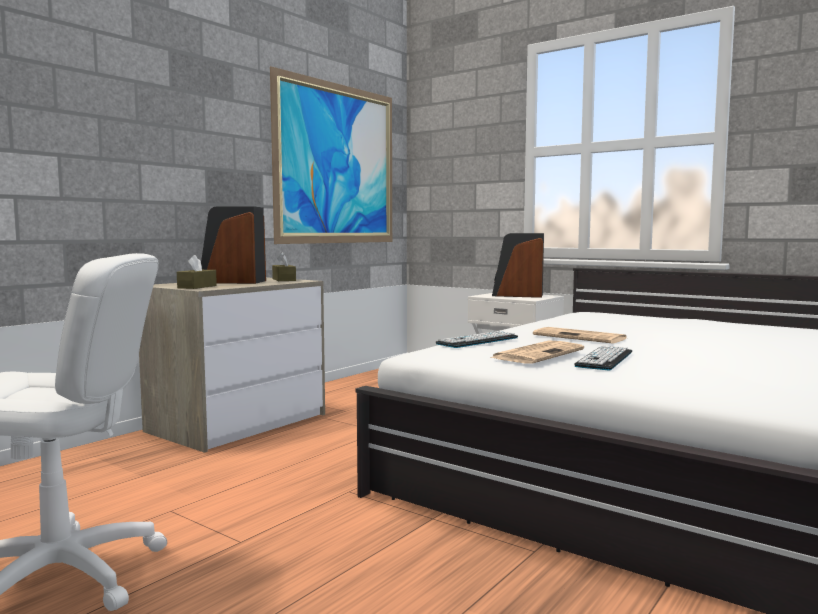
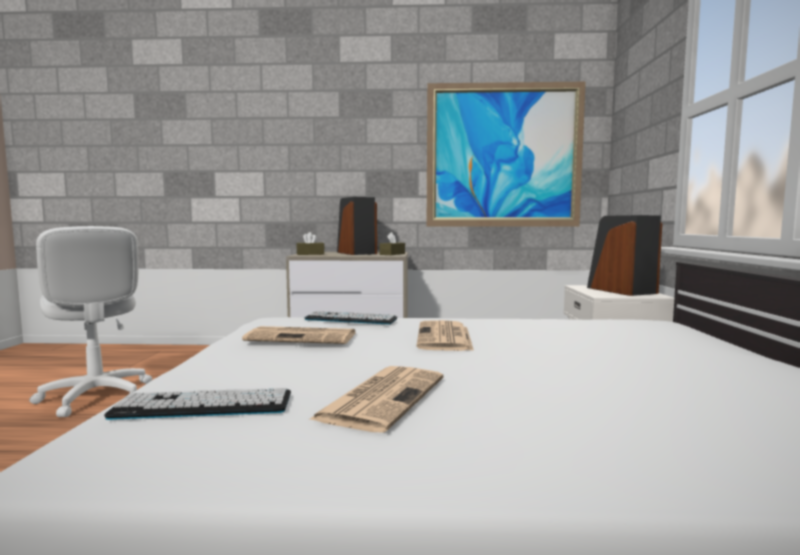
camera: 55 degrees right, 0 degrees up
(604, 359) = (314, 356): keyboard -> keyboard (203, 406)
(719, 361) = (382, 397): none -> newspaper

